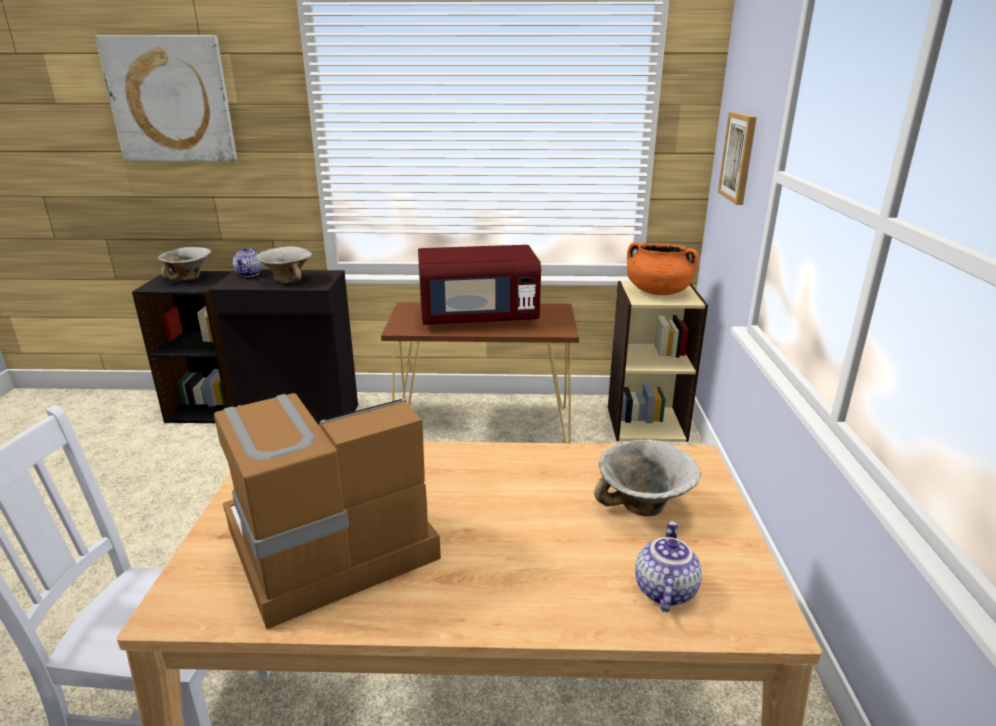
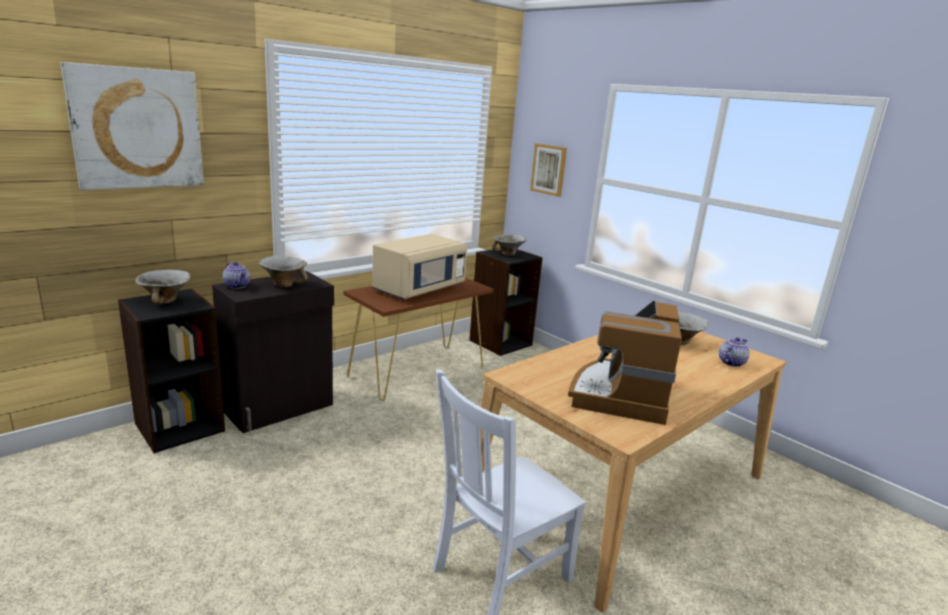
camera: 45 degrees left, 5 degrees down
(478, 317) = (418, 289): red microwave -> beige microwave
(646, 423) = (500, 342): beige bookcase -> black bookcase
(658, 292) = (508, 254): orange cooking pot -> bowl
(663, 589) = (731, 362): teapot -> teapot turned 75 degrees clockwise

